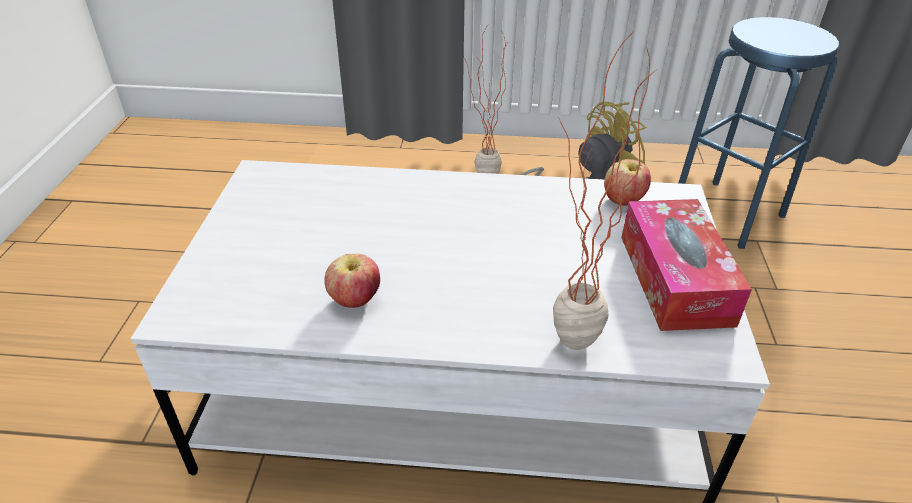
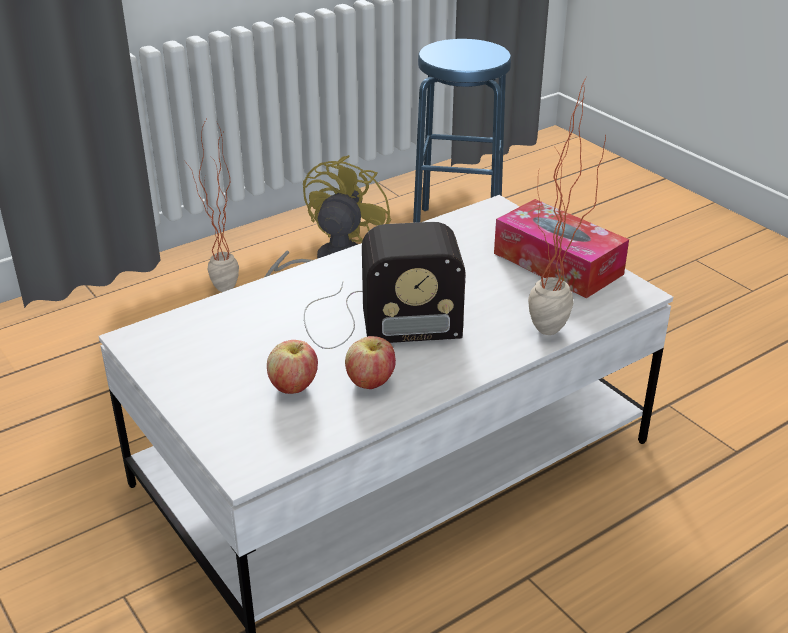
camera: 40 degrees left, 5 degrees down
(434, 247) = (376, 320): none -> radio
(623, 200) = (463, 228): apple -> apple (293, 387)

